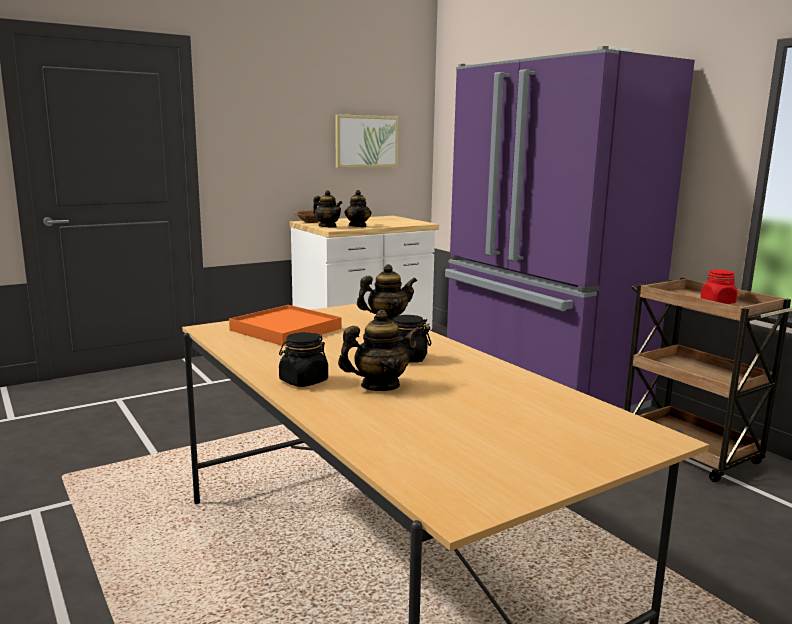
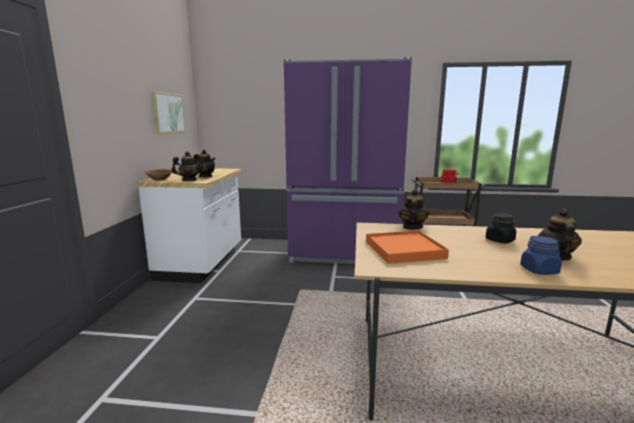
camera: 50 degrees left, 0 degrees up
(303, 381) = (539, 270): black jar -> blue jar

